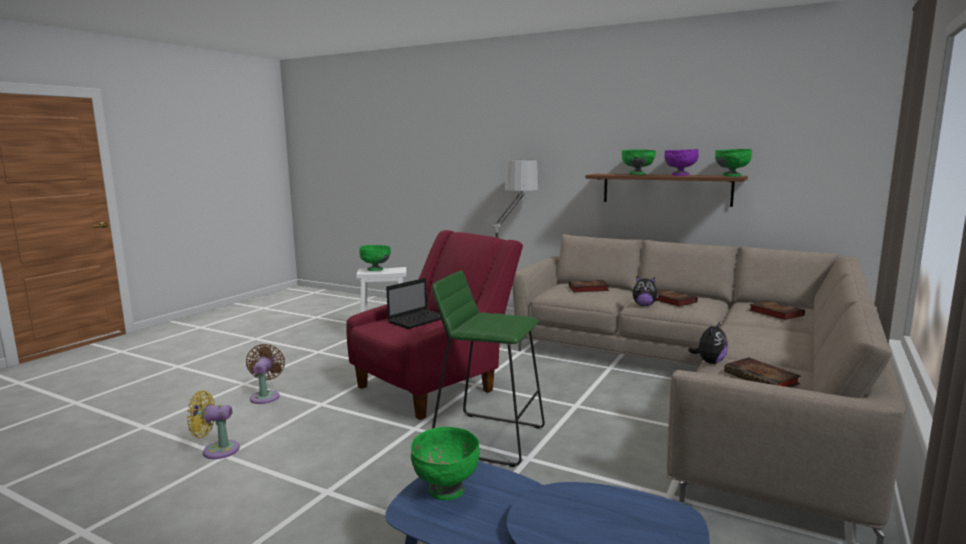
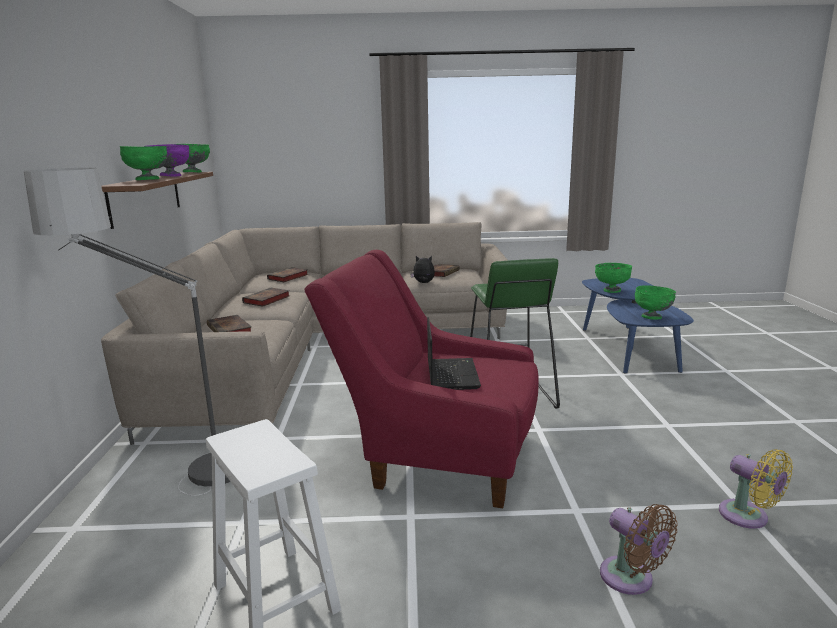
camera: 120 degrees left, 5 degrees up
(266, 396) = (631, 579): brown fan -> brown fan turned 90 degrees counterclockwise
(375, 270) = (259, 458): green bowl -> green bowl (611, 290)
(419, 320) = (451, 374): laptop -> laptop turned 75 degrees clockwise
(644, 305) = (285, 307): plush toy -> none

